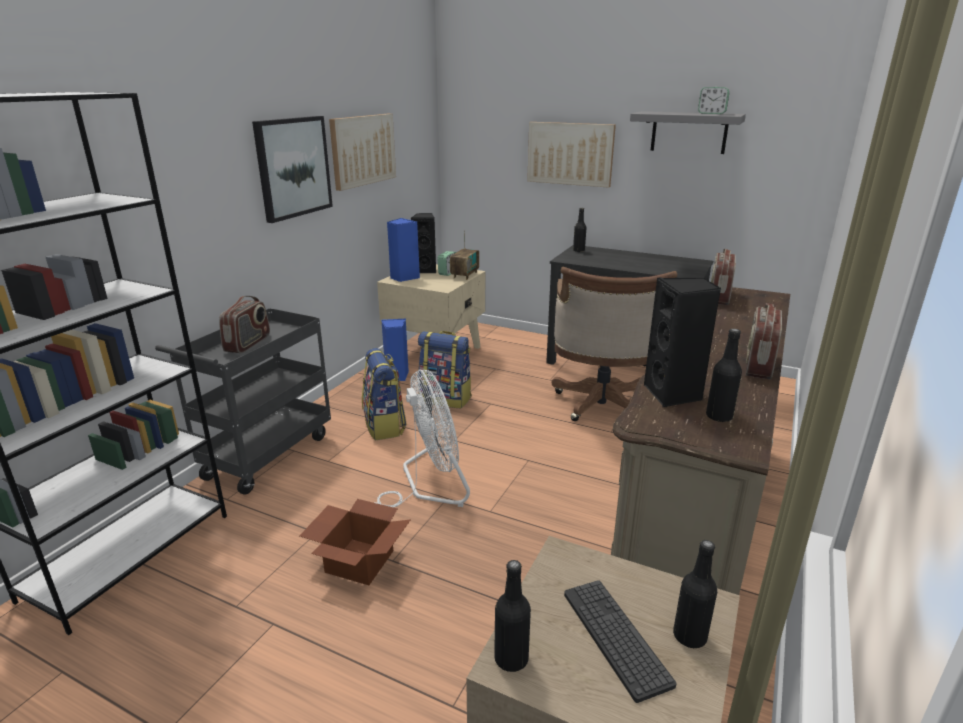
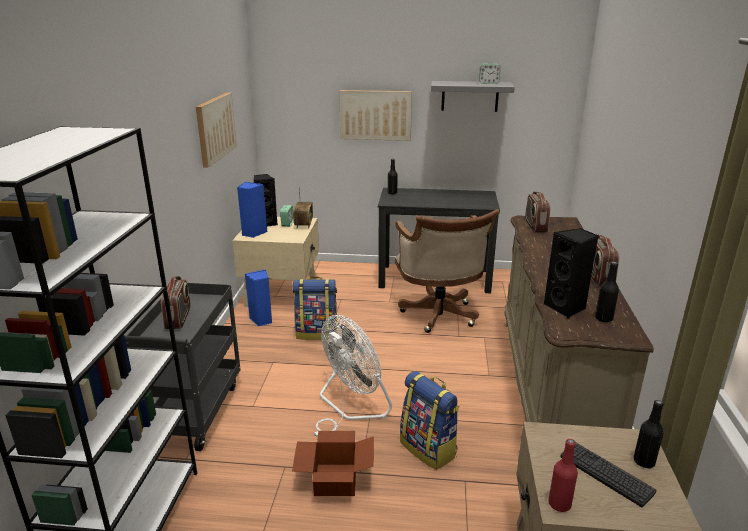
camera: 20 degrees left, 0 degrees up
(293, 167) = (179, 154): picture -> none
(385, 426) = (281, 366): backpack -> backpack (429, 449)
(511, 659) = (559, 504): black bottle -> red bottle

